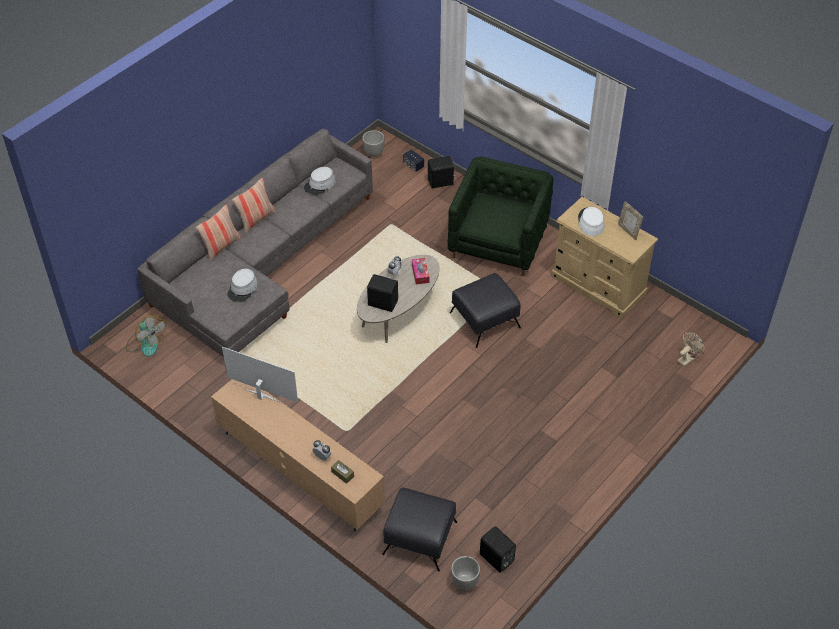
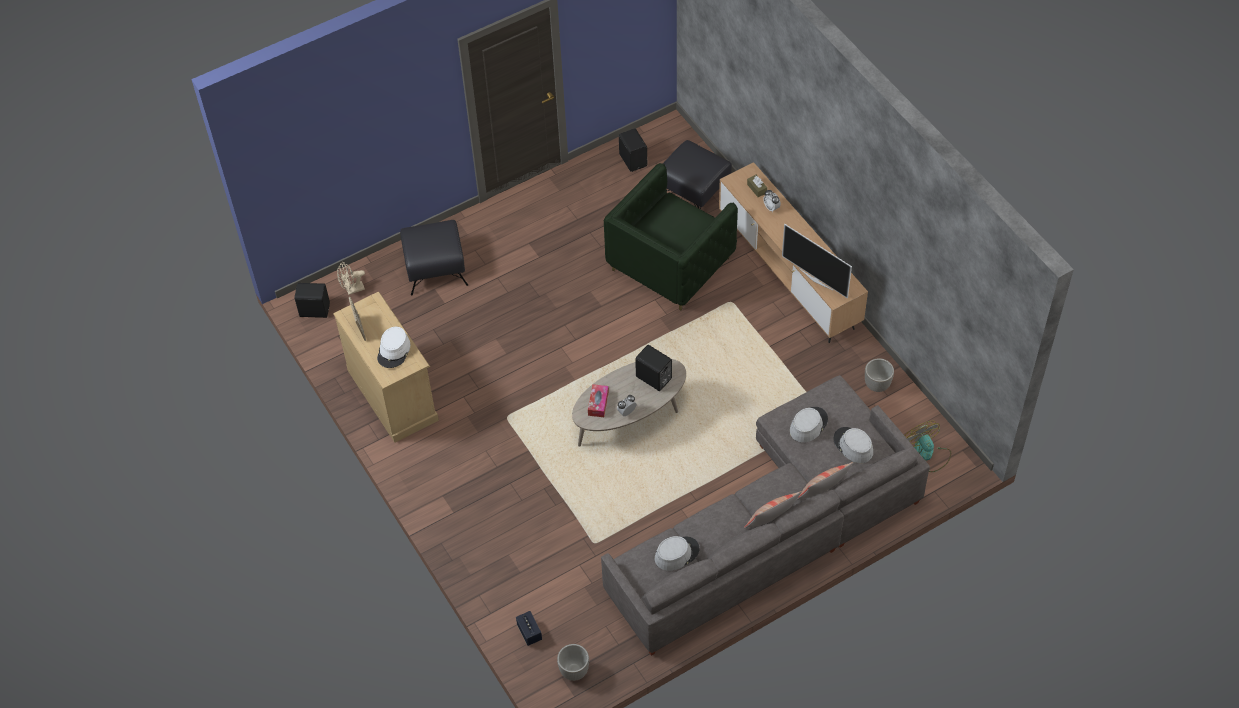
camera: 160 degrees left, 5 degrees up
(203, 282) = (853, 445): none -> grey hat
(441, 182) = (505, 593): black speaker -> black speaker (314, 309)
(465, 582) = (668, 149): planter -> planter (876, 385)
(484, 320) = (539, 386): black ottoman -> black ottoman (436, 268)
(498, 242) = (475, 482): green armchair -> green armchair (670, 264)

